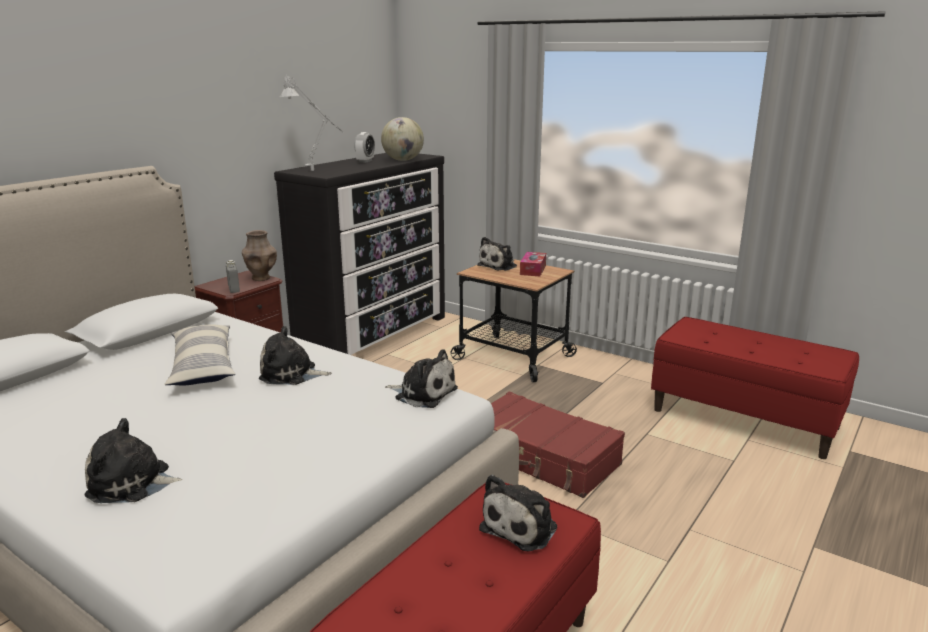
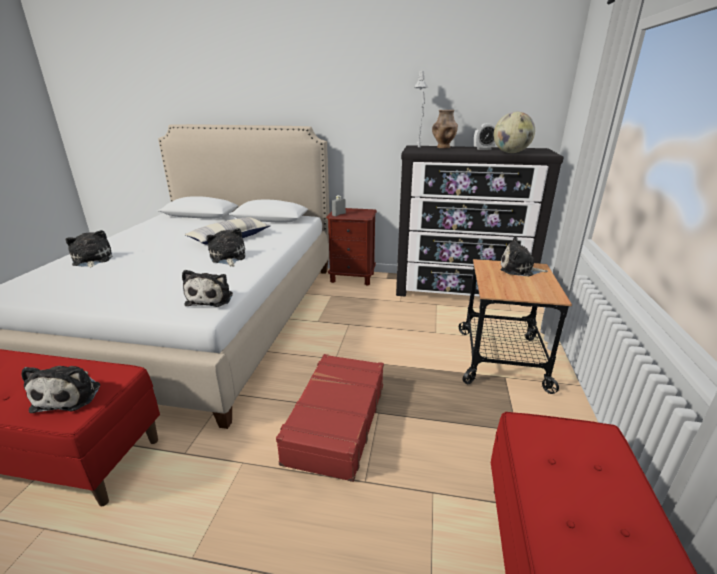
camera: 65 degrees right, 5 degrees up
(261, 278) = (364, 214): brown vase -> brown vase (443, 147)
(522, 526) = (70, 395): plush toy -> plush toy turned 105 degrees counterclockwise
(533, 270) = (534, 285): tissue box -> none

